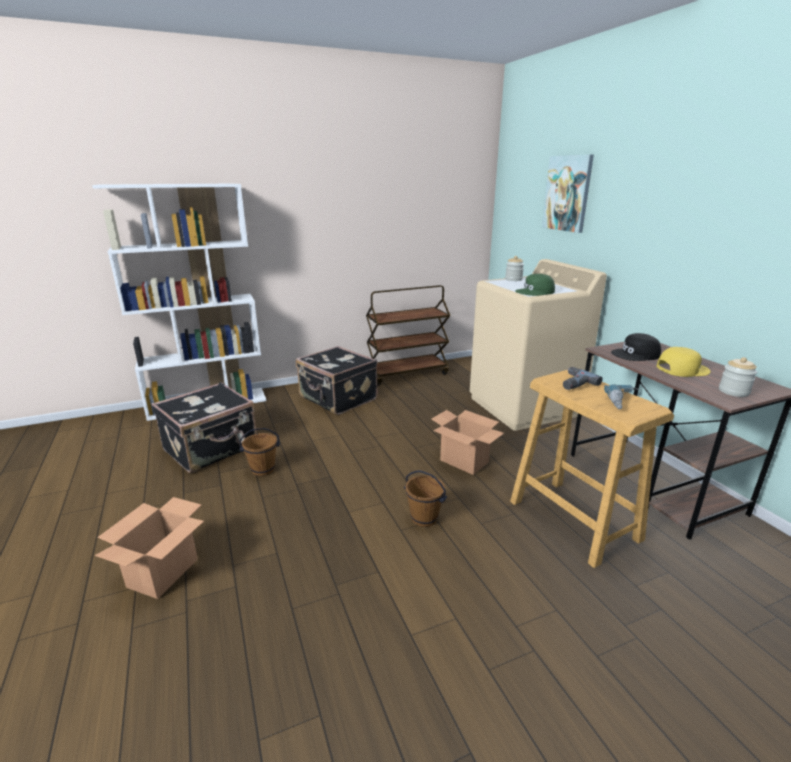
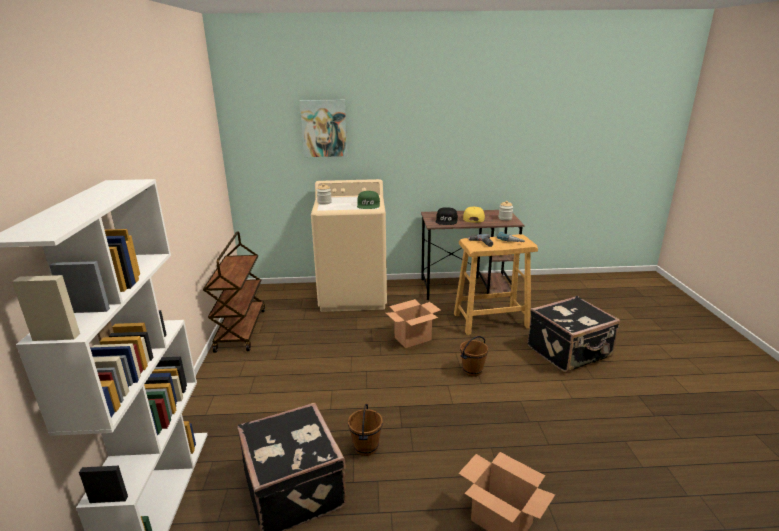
camera: 70 degrees left, 0 degrees up
(337, 399) = (255, 380): black suitcase -> black suitcase (570, 352)

